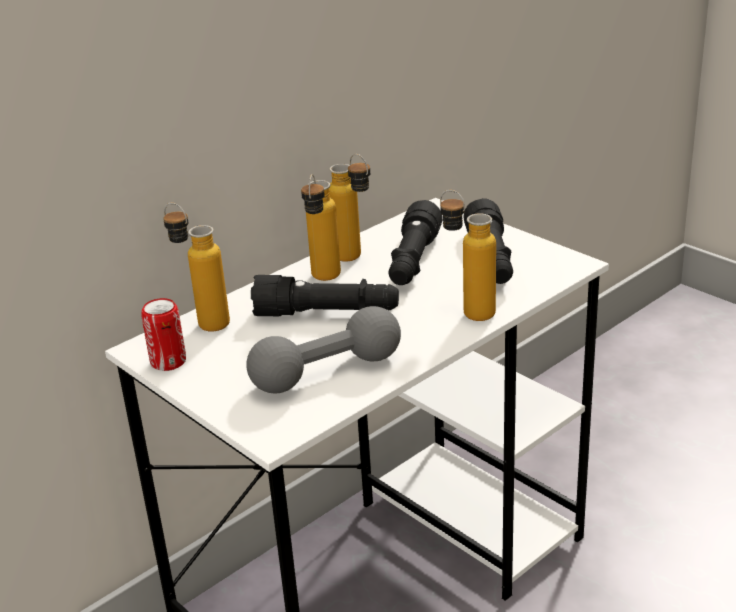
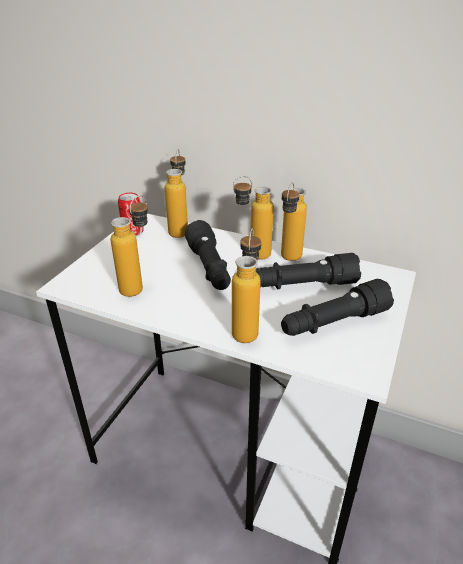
camera: 65 degrees right, 5 degrees up
(327, 372) = (138, 286): grey dumbbell -> bottle

